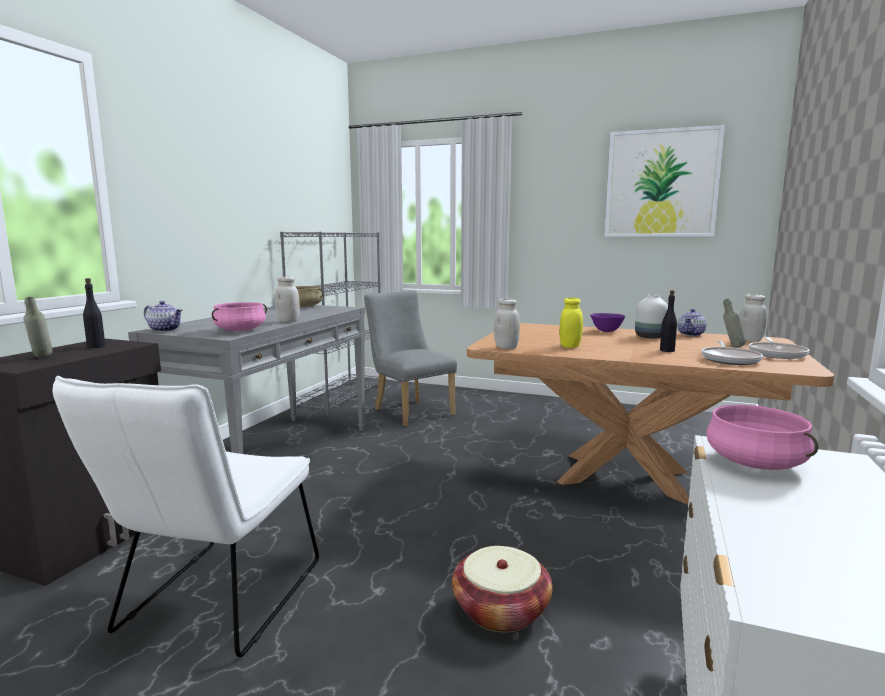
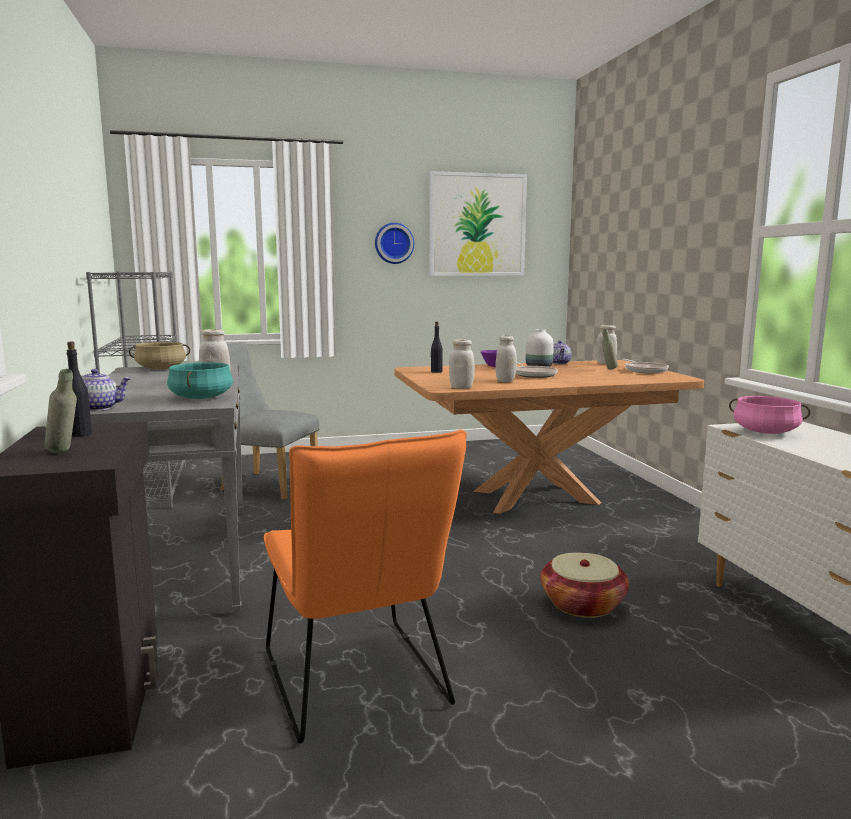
camera: 35 degrees left, 0 degrees up
(214, 603) = (358, 685): white chair -> orange chair
(240, 330) = (201, 398): pink cooking pot -> turquoise cooking pot
(570, 205) = (393, 243): none -> wall clock
(570, 346) = (505, 381): yellow jar -> white jar
(666, 350) = (577, 376): black bottle -> black bottle (436, 371)
(730, 359) = (630, 377): frying pan -> frying pan (534, 375)

